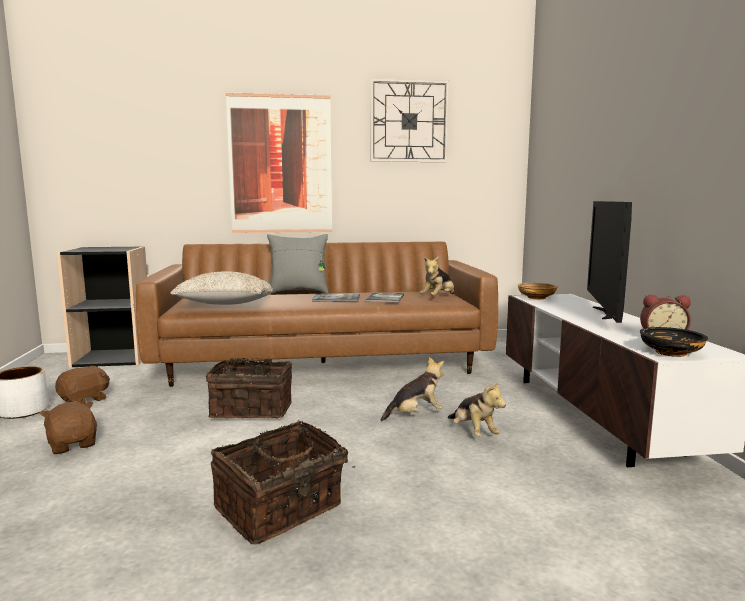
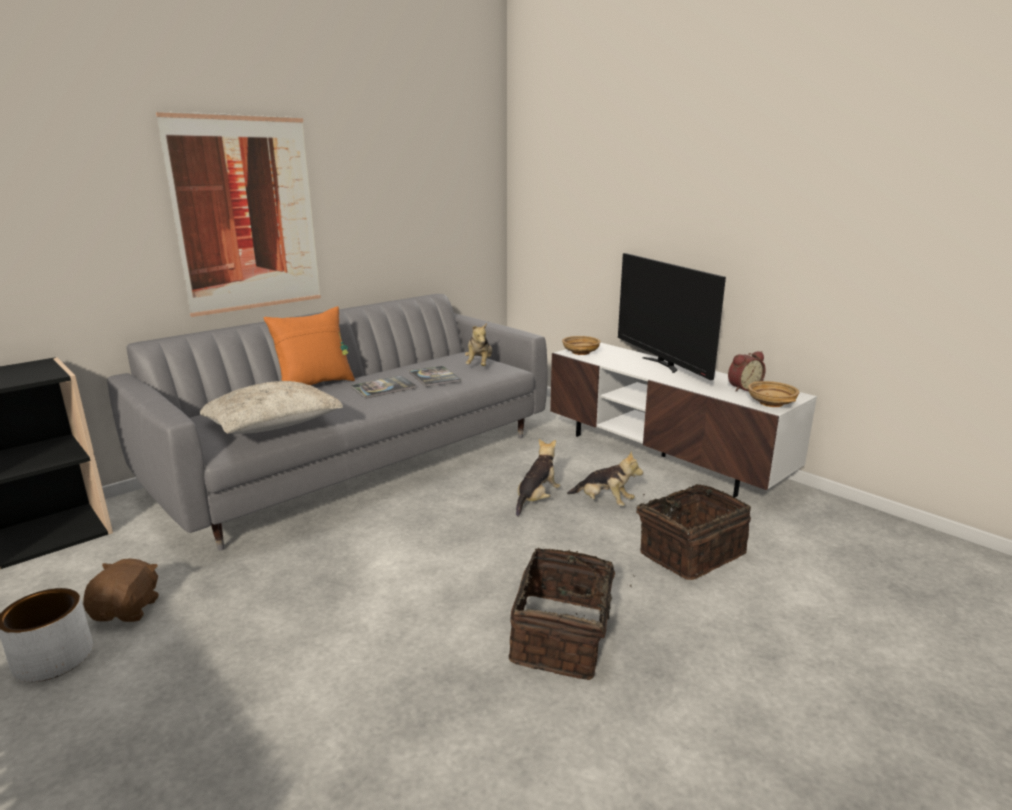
camera: 35 degrees left, 10 degrees up
(73, 444) = (227, 671): brown plush toy -> none
(252, 410) = (374, 547): basket -> basket (689, 552)
(298, 292) = (315, 385): grey pillow -> orange pillow
(323, 362) = (358, 461): brown sofa -> grey sofa
(409, 121) = (394, 152): wall clock -> none
(670, 352) = (770, 403): black bowl -> beige bowl

